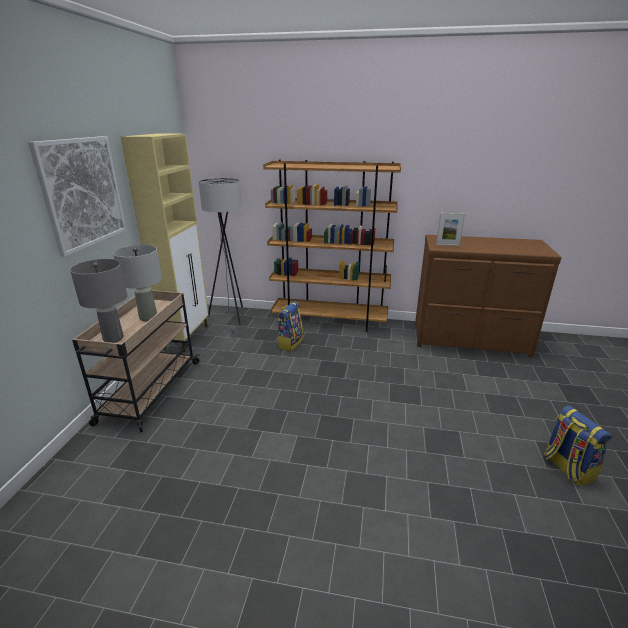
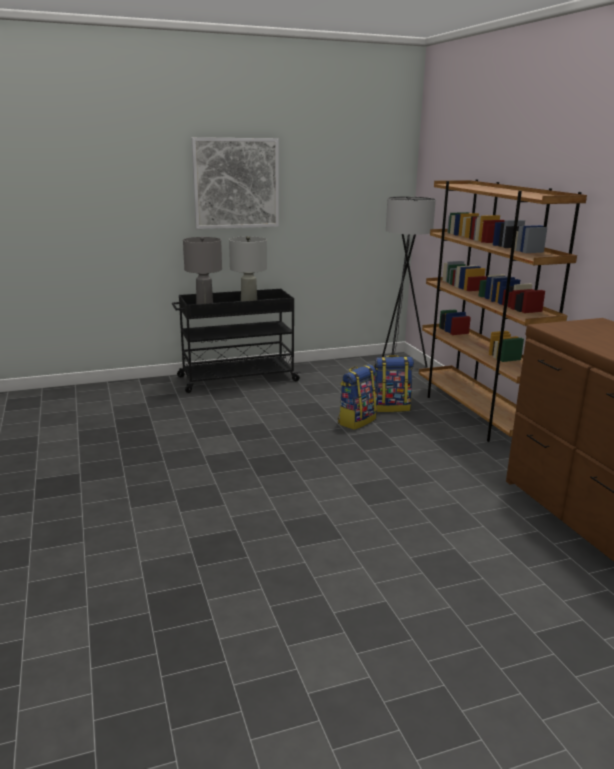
camera: 60 degrees right, 5 degrees down
(149, 392) = (236, 379): beige cart -> black cart
(187, 337) = (332, 364): beige cabinet -> none
(447, 245) = (572, 330): picture frame -> none
(567, 468) = (349, 631): backpack -> backpack (356, 421)

